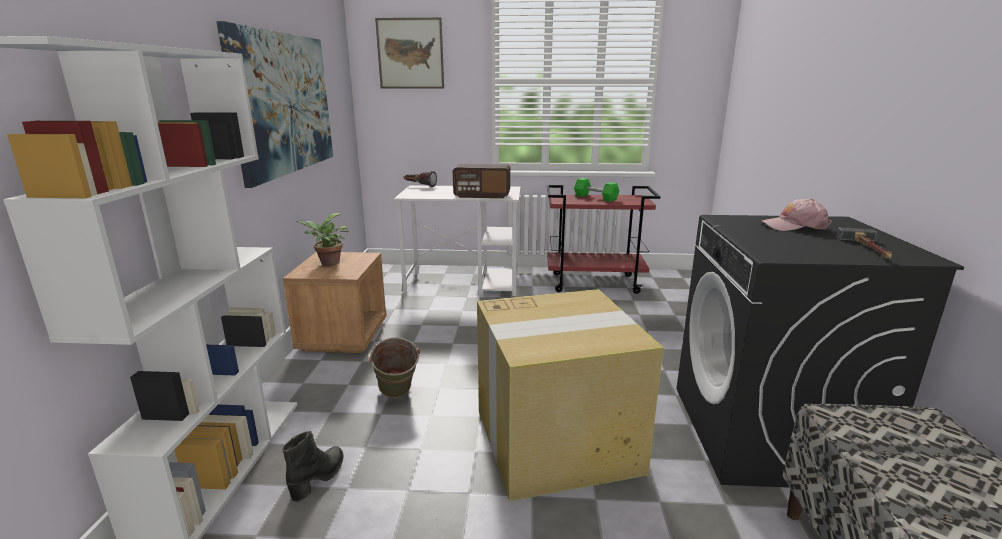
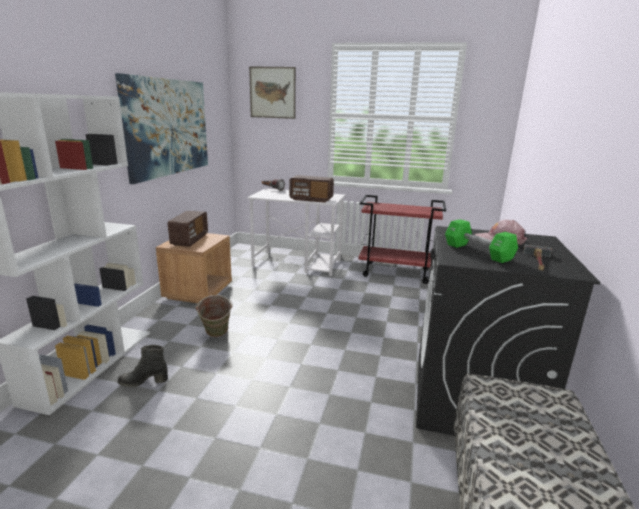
camera: 10 degrees right, 0 degrees up
(319, 478) = (144, 381): black boot -> black boot turned 135 degrees counterclockwise
(328, 263) = (189, 240): potted plant -> radio
(558, 440) = (312, 380): cardboard box -> none
(595, 197) = (399, 207): green dumbbell -> green dumbbell (478, 252)

